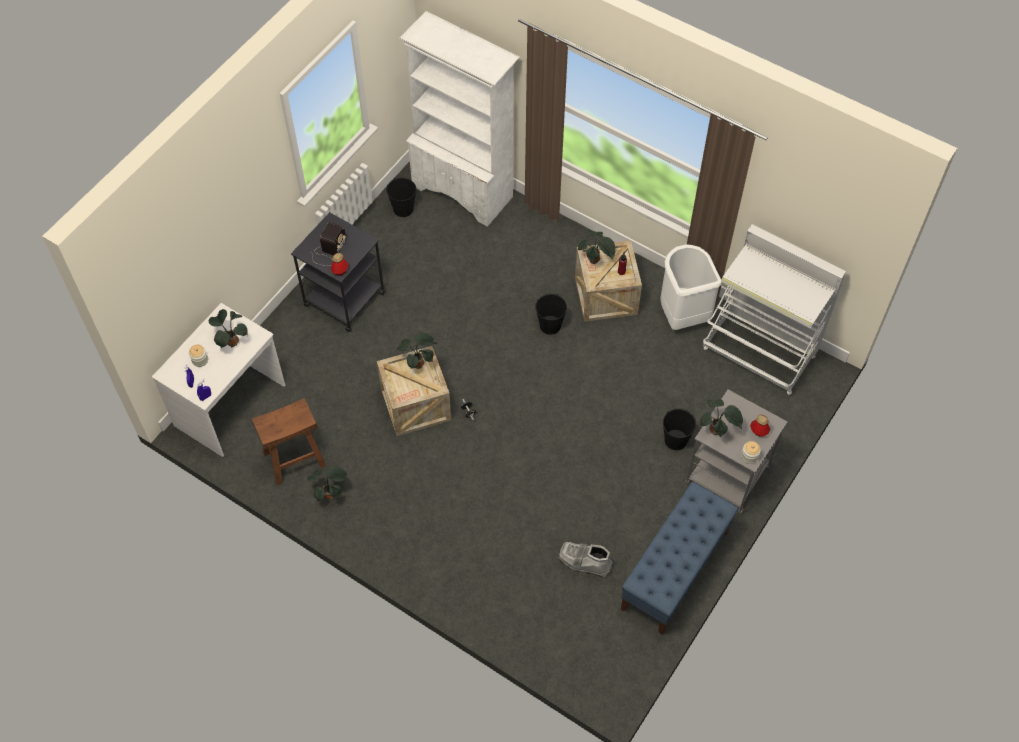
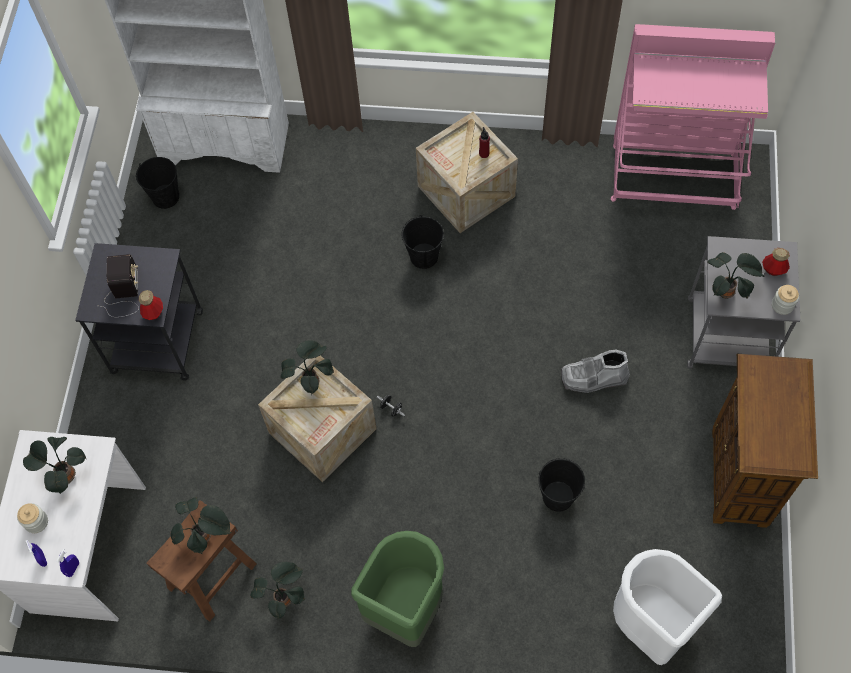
camera: 25 degrees left, 5 degrees up
(402, 538) = (405, 608): none -> green trash can
(584, 561) = (634, 522): grey boot -> grey boot (594, 378)
(595, 260) = (446, 154): potted plant -> potted plant (205, 536)
(674, 571) = (740, 479): blue bench -> brown cabinet
(675, 440) = (646, 323): black bucket -> black bucket (558, 497)
(682, 315) = (565, 174): white trash can -> white trash can (651, 625)
(757, 354) = (673, 180): white shoe rack -> pink shoe rack

